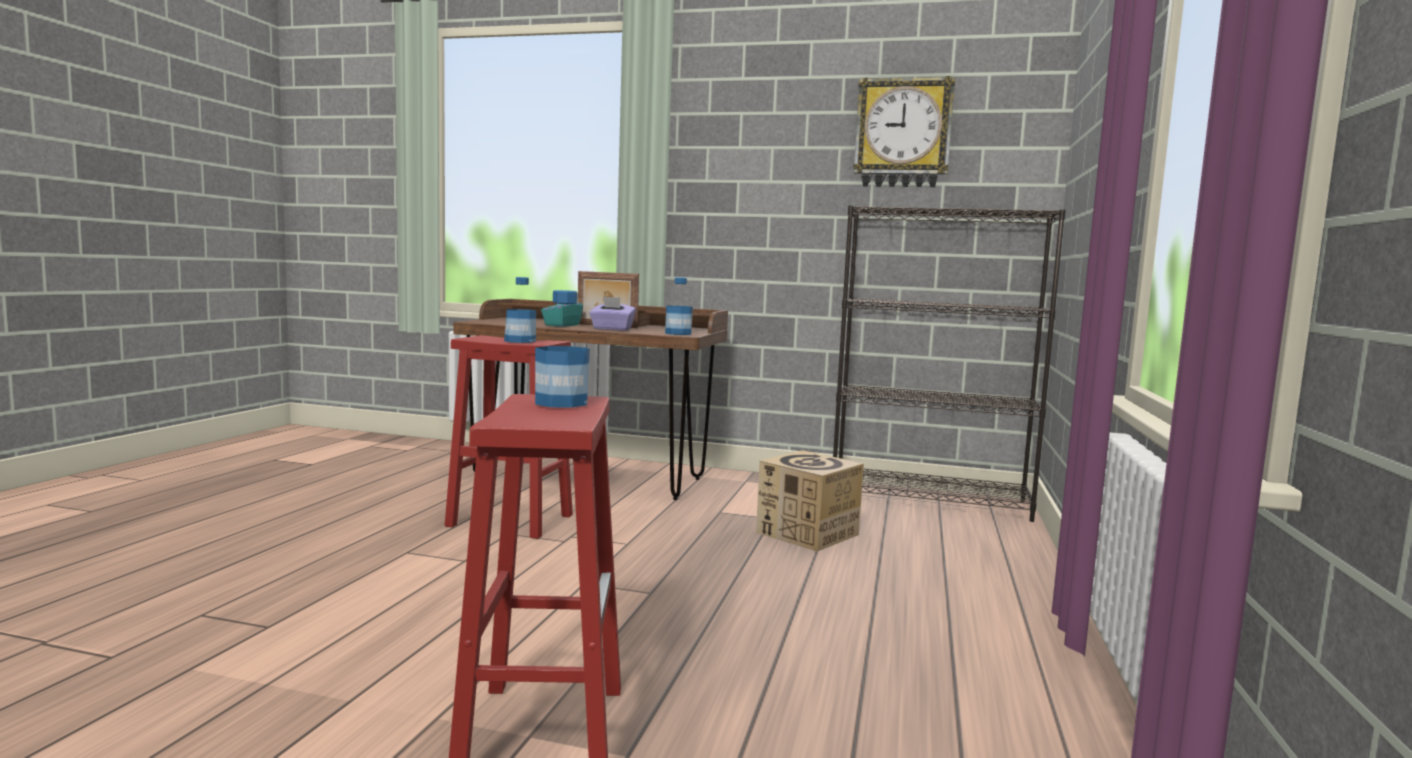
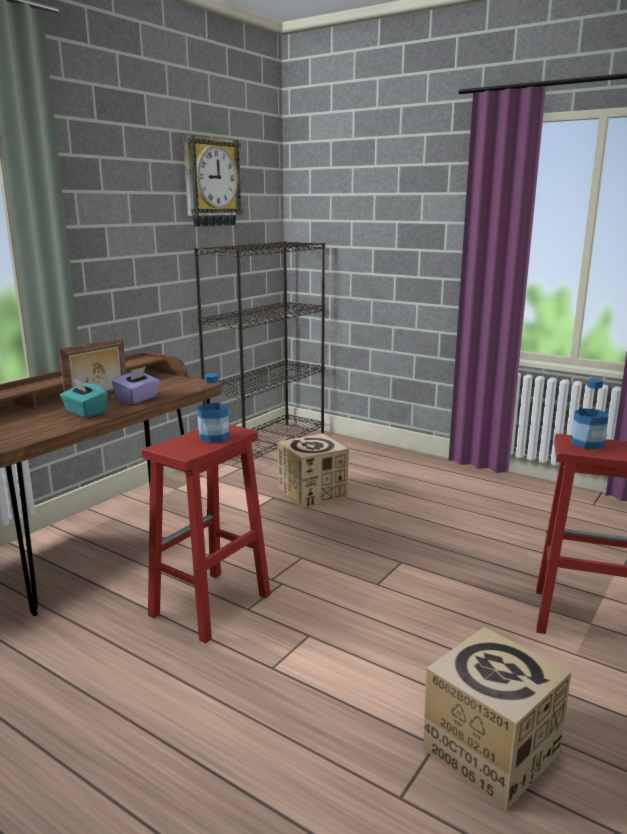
camera: 70 degrees left, 10 degrees up
(247, 654) = (490, 751): none -> cardboard box
(678, 333) = (191, 384): bottle -> none

